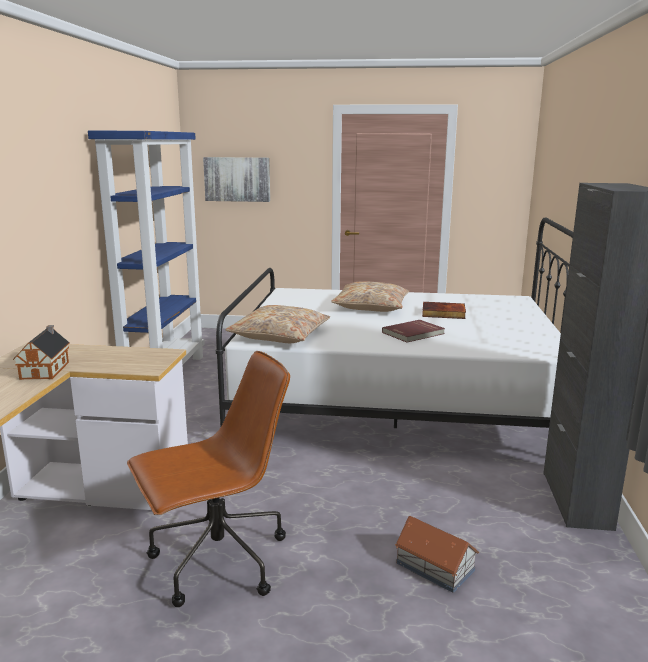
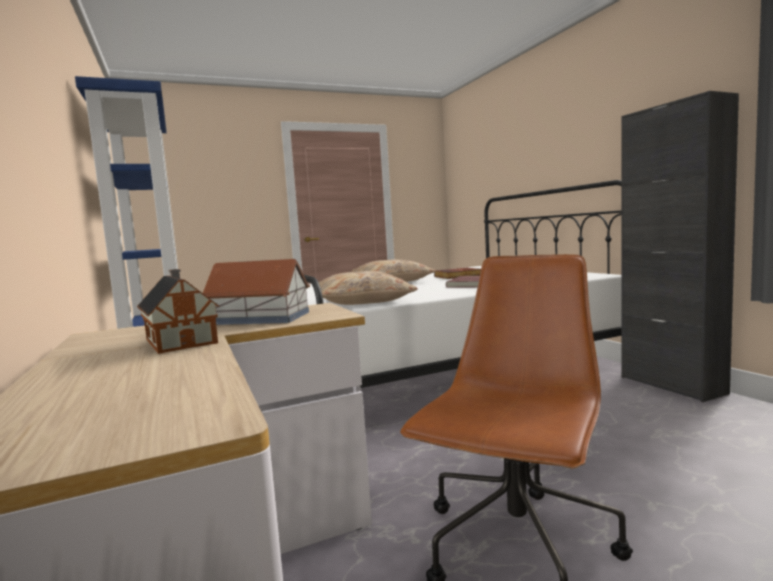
camera: 30 degrees left, 10 degrees down
(237, 179) = (187, 194): picture -> none
(434, 566) = (690, 461): toy house -> toy house (259, 318)

